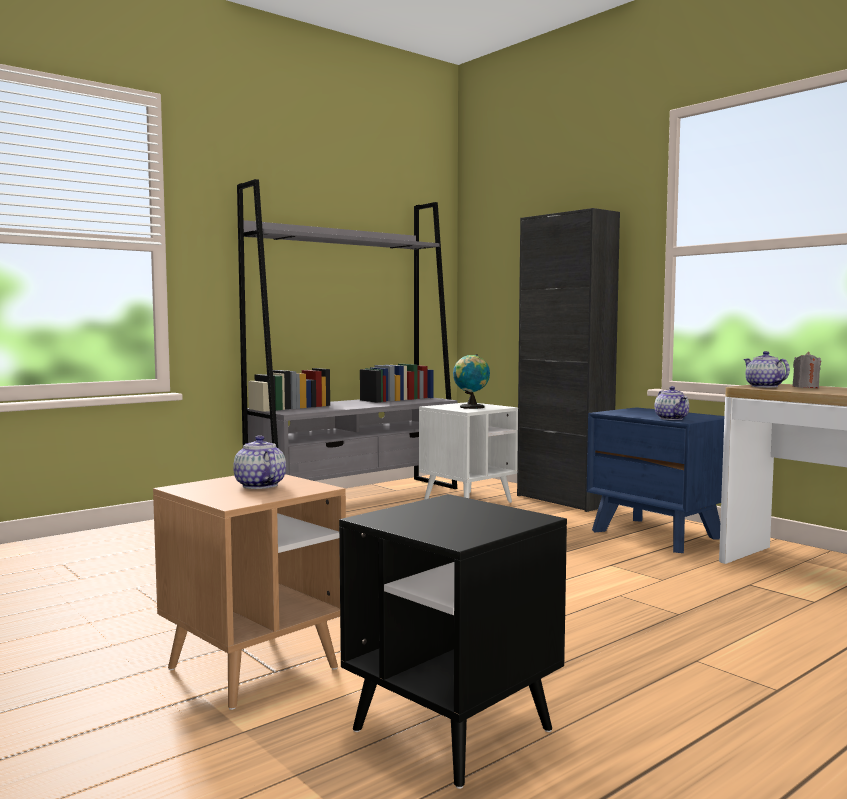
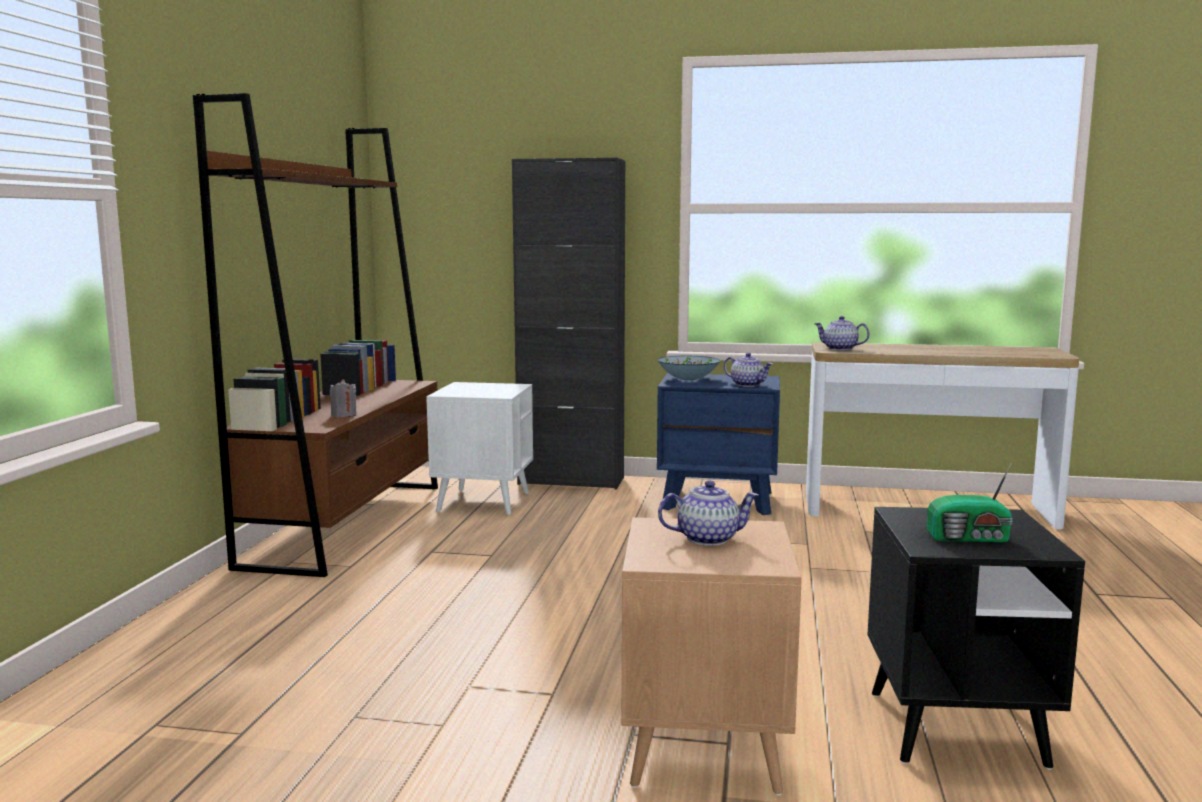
camera: 40 degrees left, 5 degrees up
(259, 485) = (708, 538): teapot -> teapot turned 150 degrees clockwise
(357, 497) = (348, 523): grey bookcase -> brown bookcase
(429, 521) = (970, 538): none -> radio
(471, 407) = (488, 390): globe -> none
(635, 411) = (688, 379): none -> bowl
(805, 387) = (867, 347): grey candle -> grey candle (344, 415)

